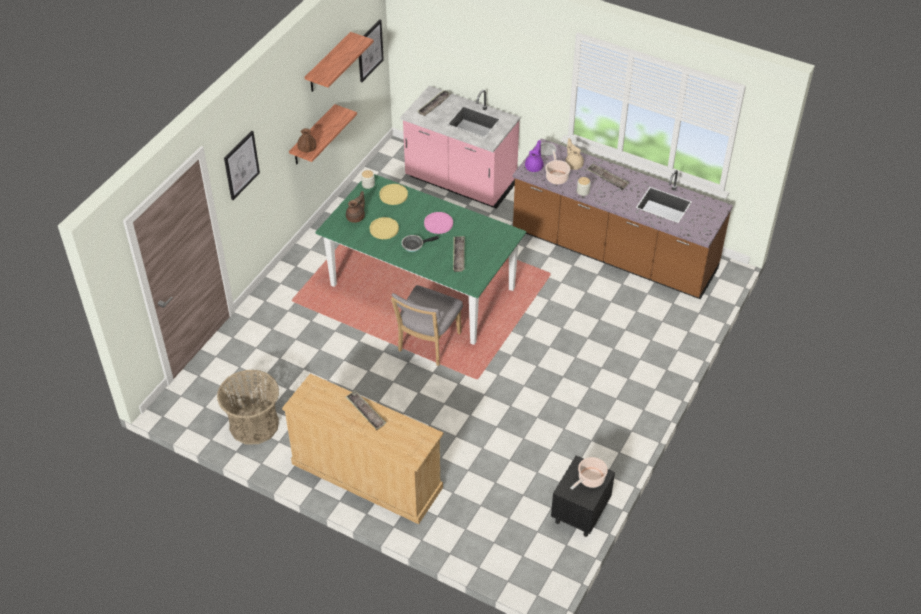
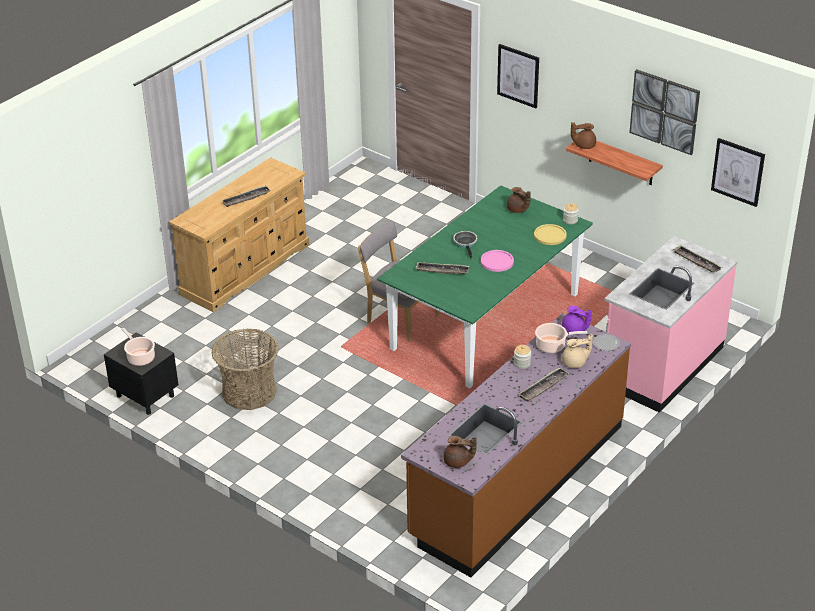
camera: 100 degrees right, 10 degrees down
(254, 424) = (328, 211): basket -> basket (249, 392)
(328, 63) = (664, 111): shelf -> picture
(384, 229) = (495, 226): yellow plate -> none
(705, 215) = (458, 462): none -> brown teapot

